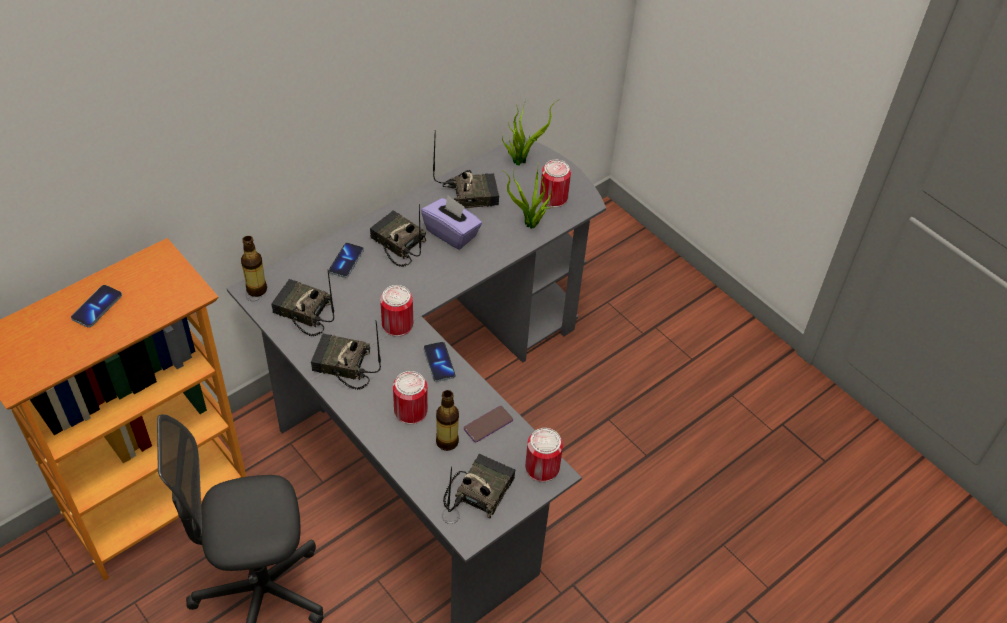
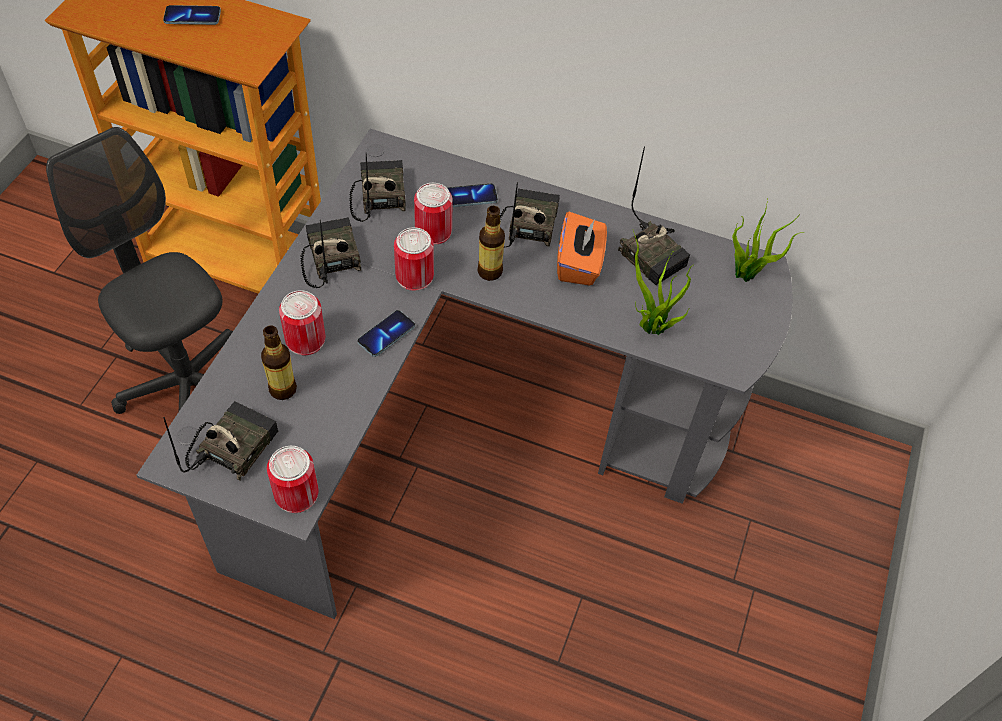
camera: 60 degrees right, 5 degrees up
(256, 289) = (382, 149): bottle -> bottle (490, 271)
(451, 233) = (579, 264): purple tissue box -> orange tissue box
(478, 490) = (232, 446): radio -> radio turned 60 degrees counterclockwise
(488, 424) = (328, 416): phone -> none
(553, 197) = (714, 332): can -> can (433, 231)

